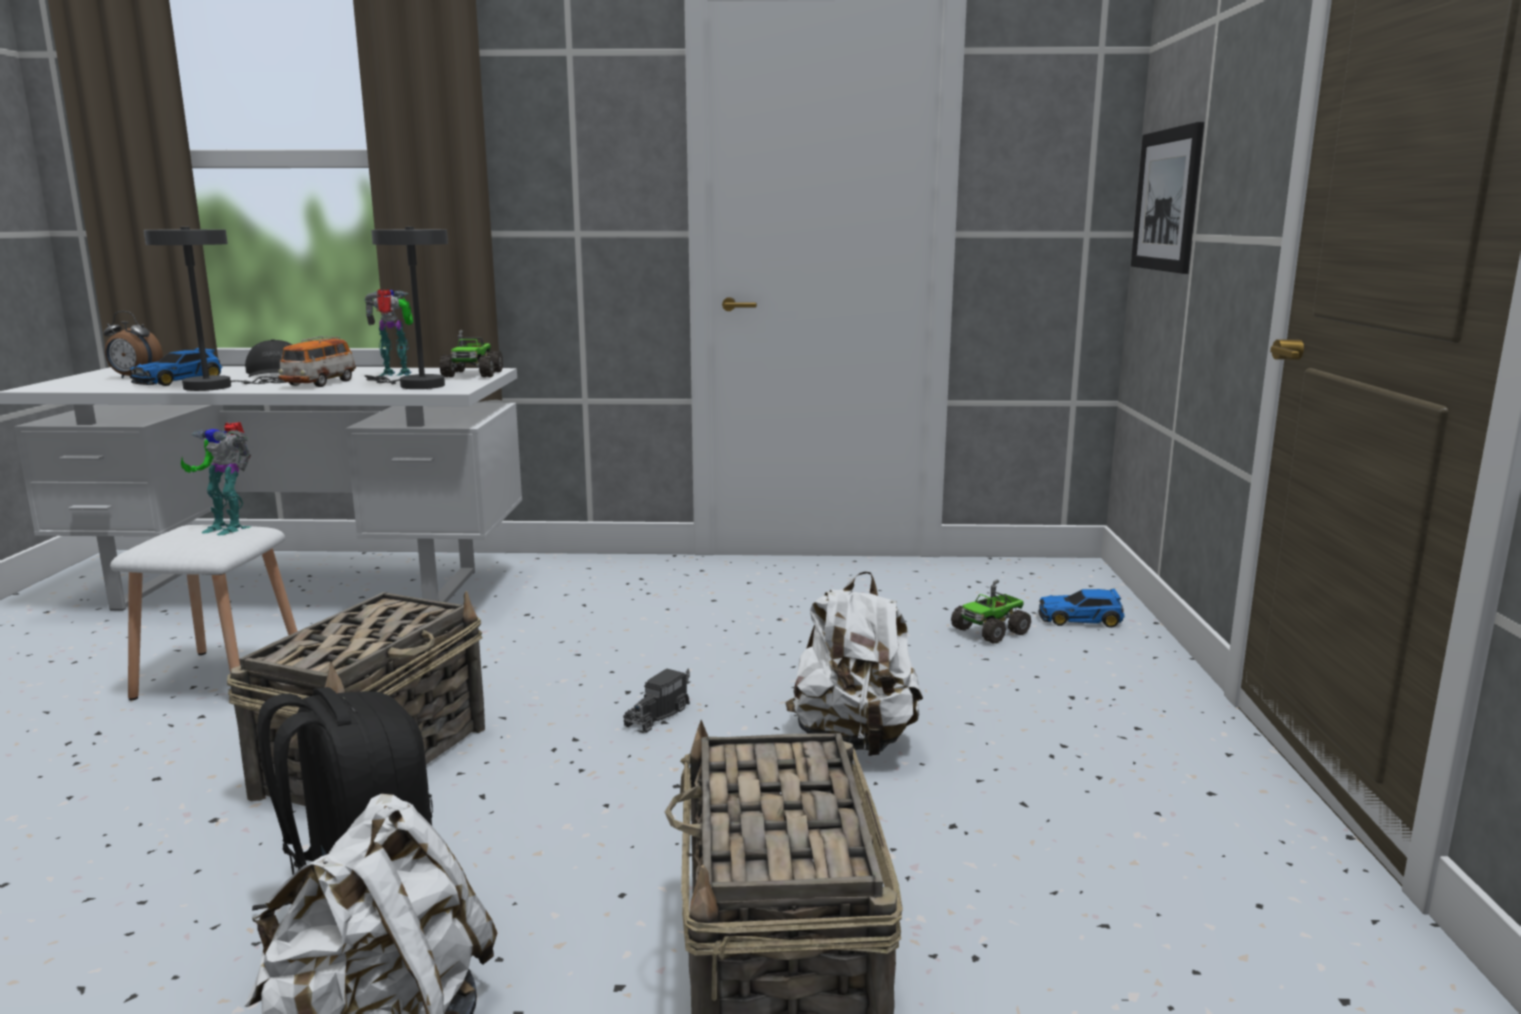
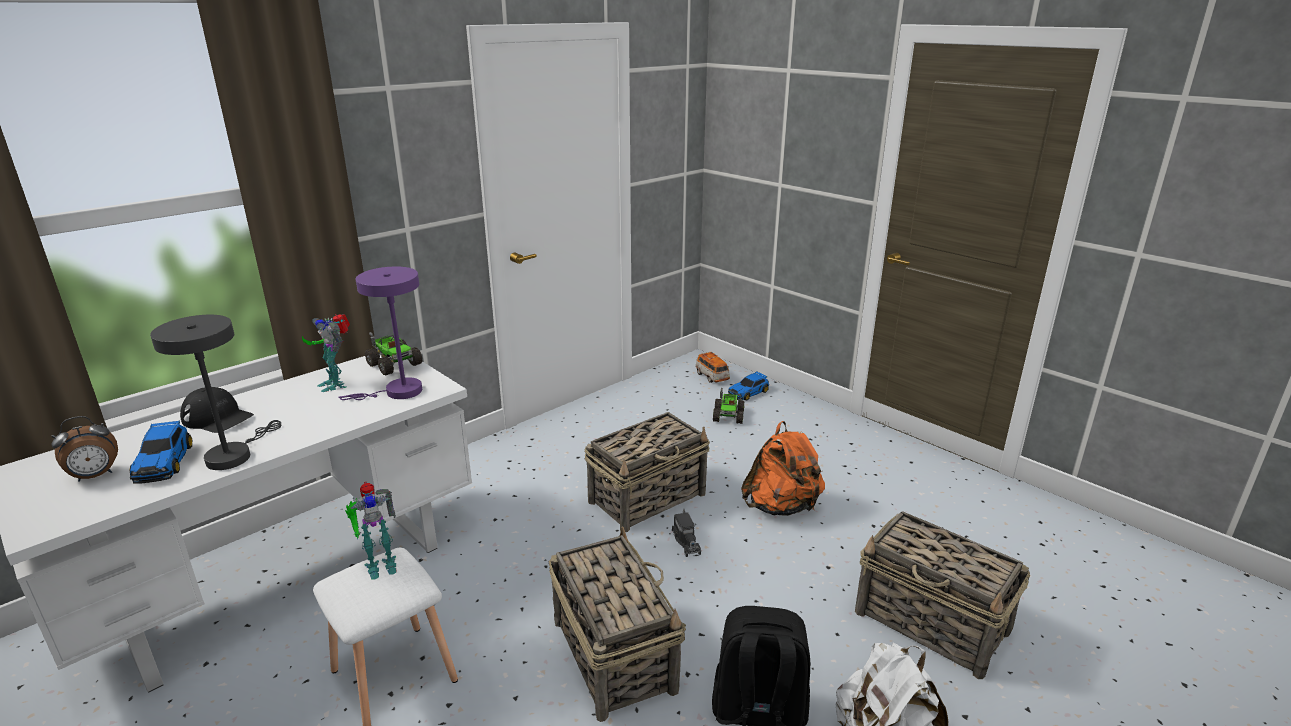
camera: 45 degrees left, 10 degrees up
(319, 383) = (312, 417): toy car -> toy car (712, 377)
(397, 374) = (335, 384): toy robot -> toy robot turned 75 degrees counterclockwise
(415, 385) = (397, 392): grey table lamp -> purple table lamp
(708, 661) = (648, 497): none -> basket
(854, 741) = (781, 507): white backpack -> orange backpack
(1166, 200) = (748, 160): picture -> none

